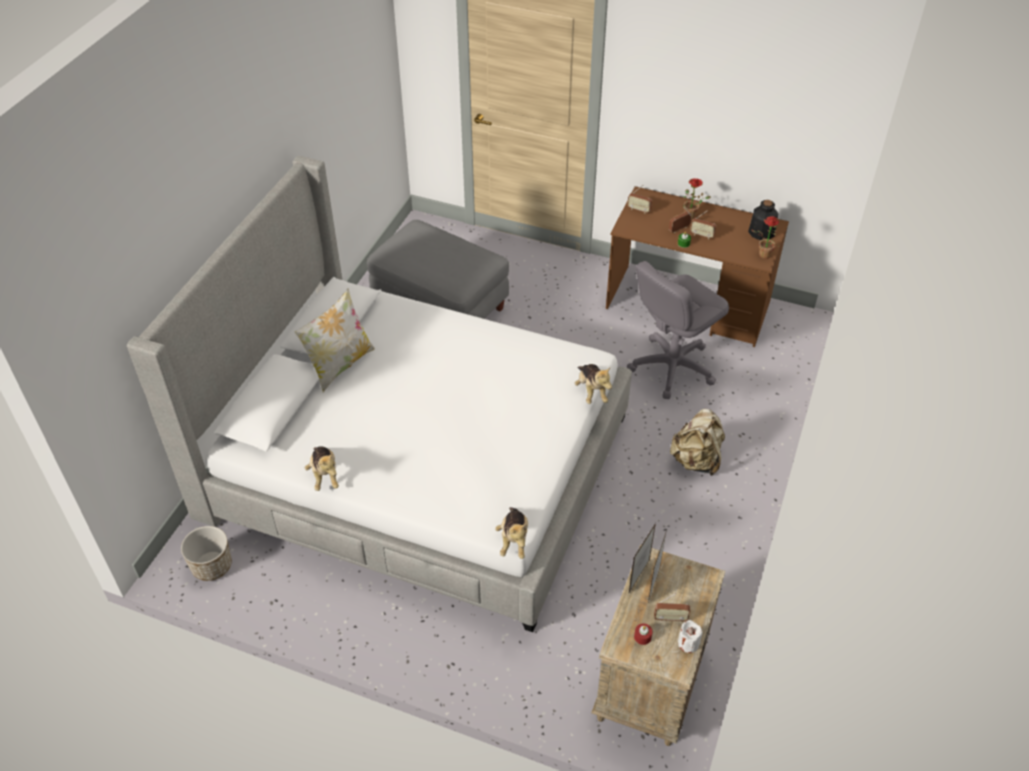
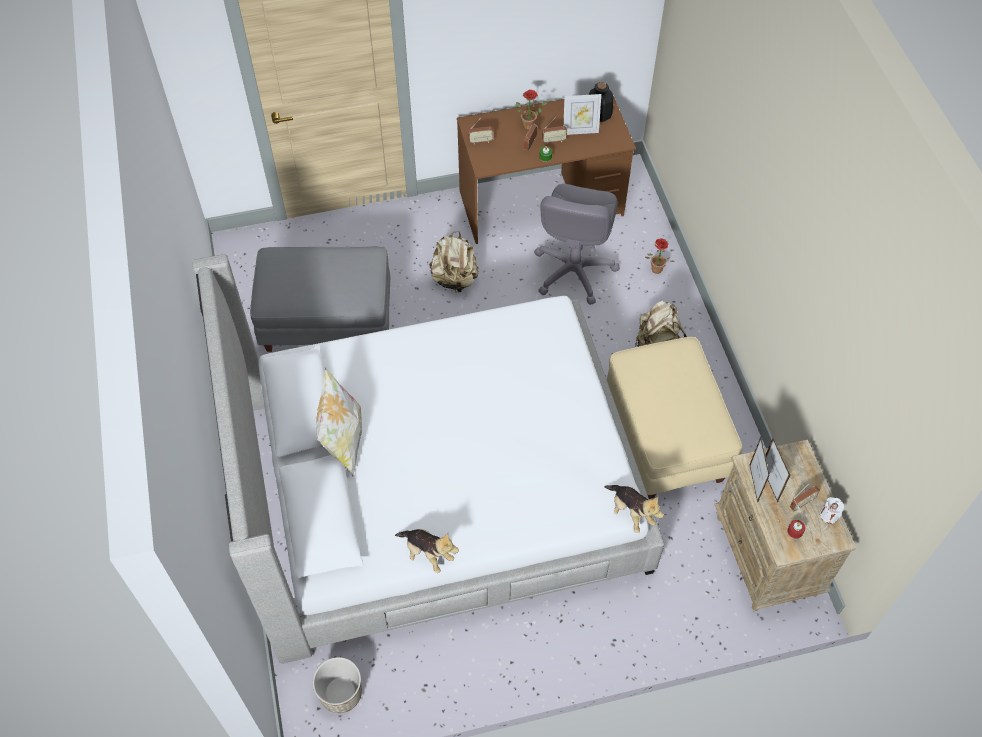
camera: 35 degrees left, 10 degrees up
(566, 325) = (455, 279): none -> beige backpack
(591, 391) = (579, 341): plush toy -> none
(639, 533) = (664, 437): none -> beige ottoman
(732, 238) = (580, 131): none -> picture frame
(762, 255) = (617, 136): potted plant -> potted plant (655, 271)

